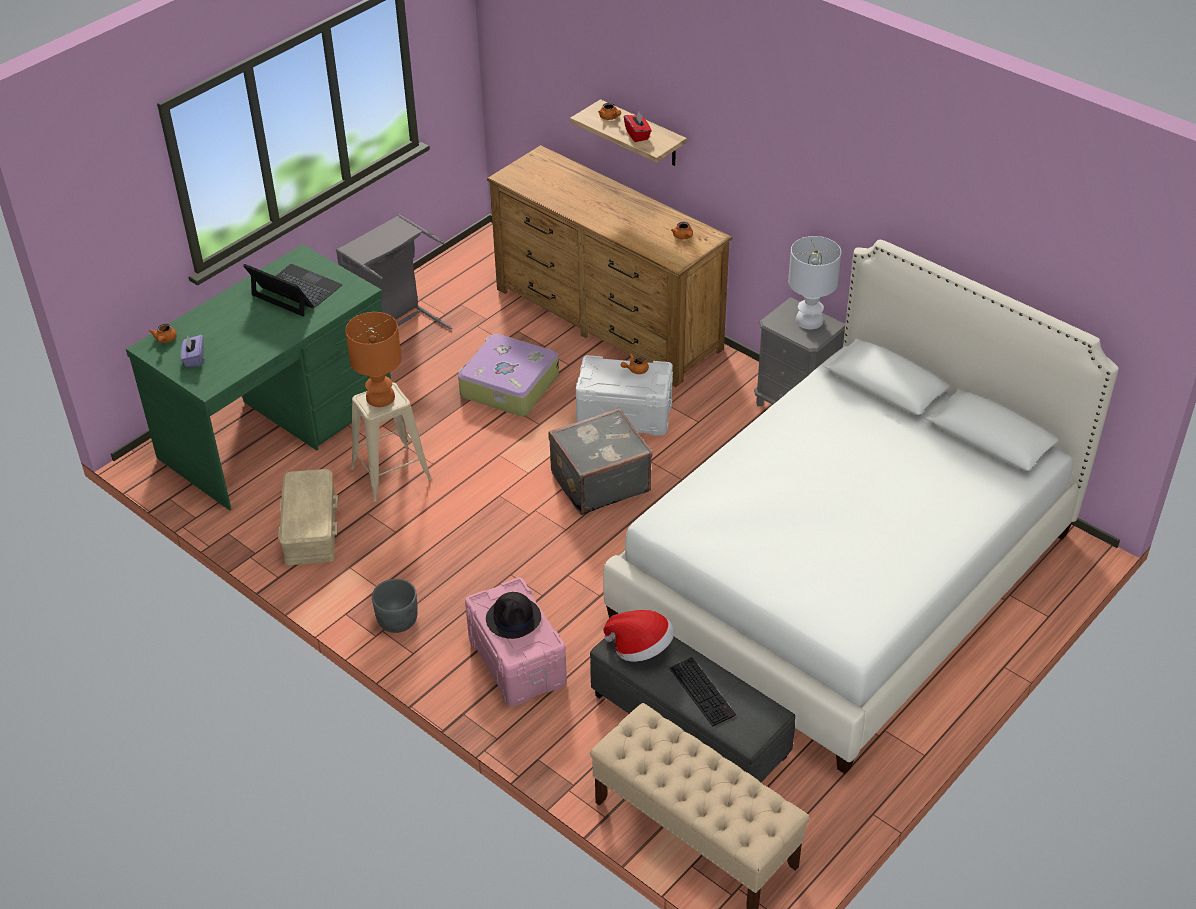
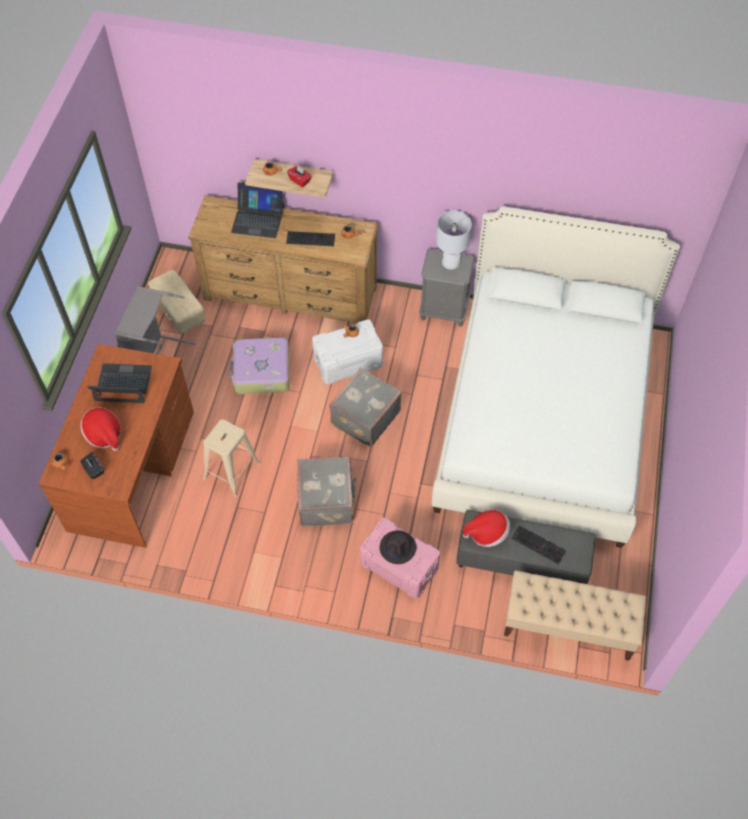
camera: 30 degrees left, 15 degrees up
(194, 358) = (93, 470): purple tissue box -> black tissue box
(234, 330) = (104, 435): none -> hat
(279, 428) = (133, 470): green desk -> brown desk
(309, 527) = (207, 535): beige storage box -> beige storage box (177, 307)
(381, 397) = (222, 434): orange table lamp -> none
(398, 621) = (310, 574): grey planter -> none
(482, 551) = (327, 500): none -> grey suitcase
(584, 186) = (258, 219): none -> laptop
(633, 225) = (311, 238): none -> keyboard

